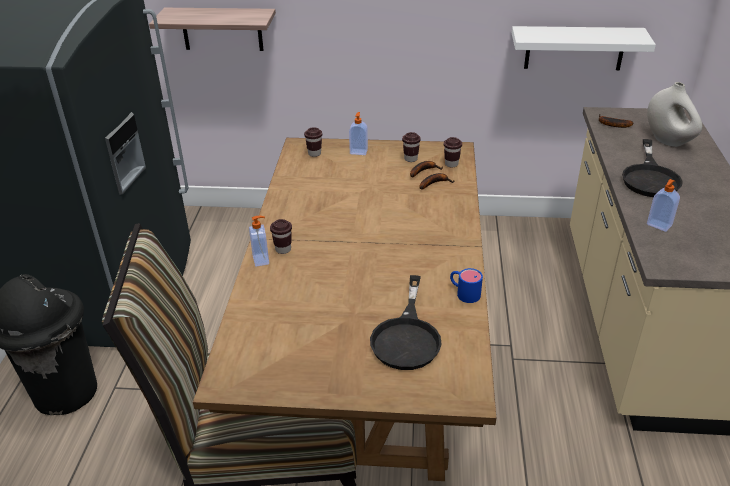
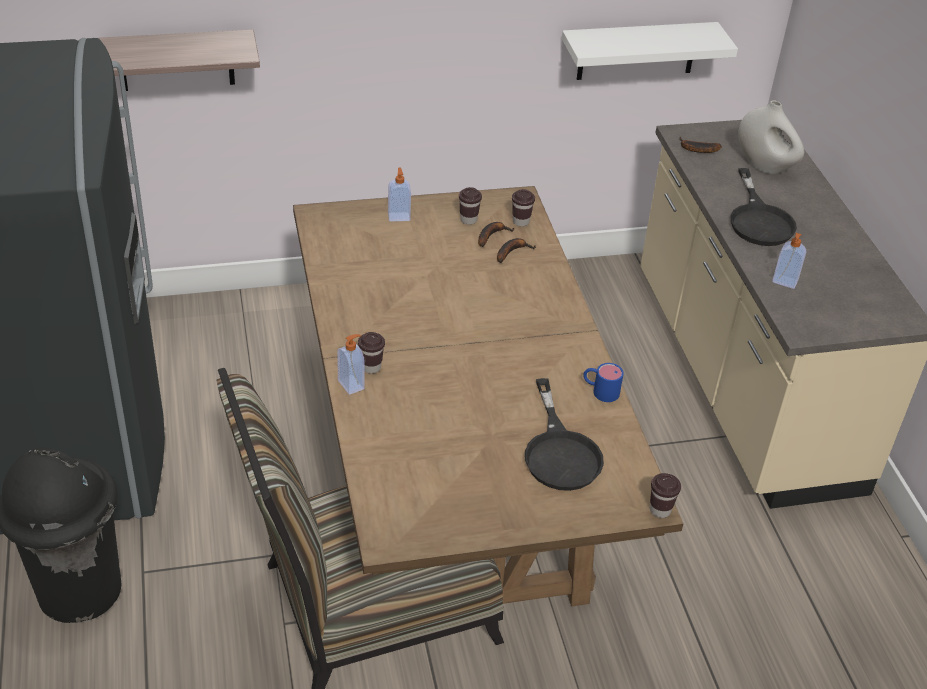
camera: 20 degrees left, 5 degrees up
(314, 154) = (343, 226): brown cup -> brown cup (660, 510)

